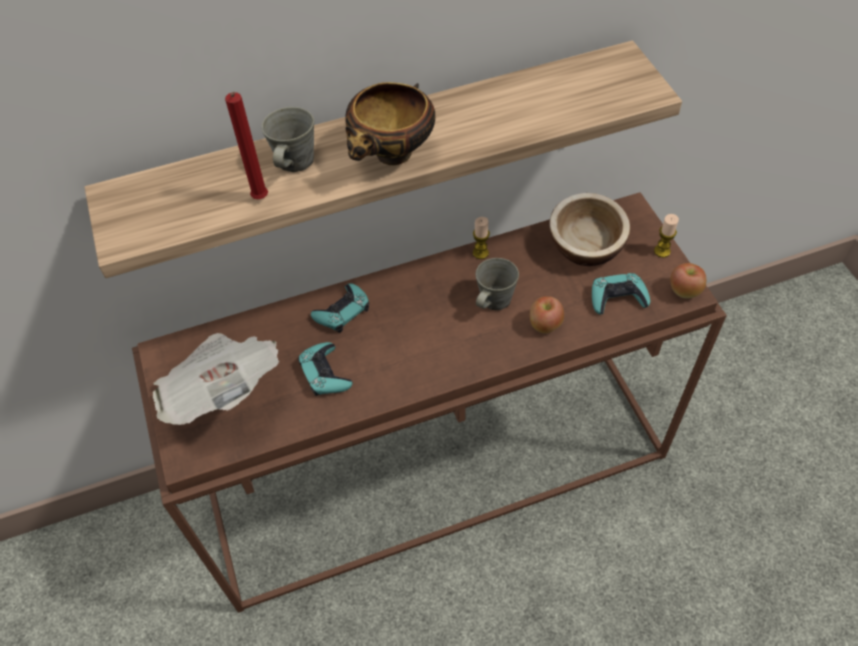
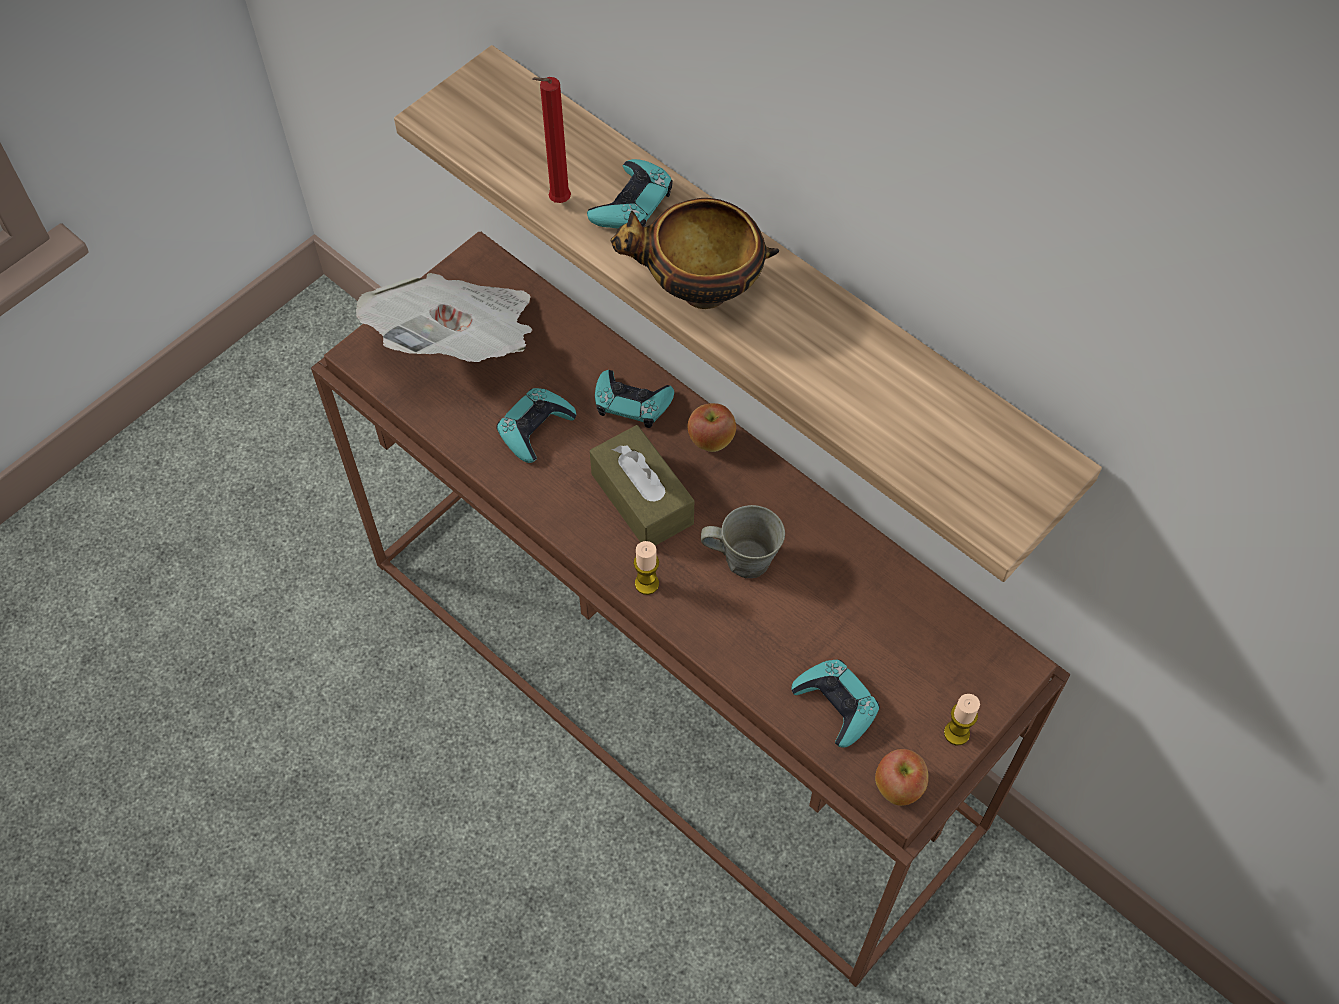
camera: 60 degrees right, 5 degrees up
(294, 162) = (632, 204): grey mug -> turquoise game controller
(418, 335) = (642, 499): none -> brown tissue box
(480, 253) = (814, 510): candle -> candle (646, 583)
(544, 325) = (739, 633): apple -> apple (711, 440)
(585, 246) = (904, 631): bowl -> none

